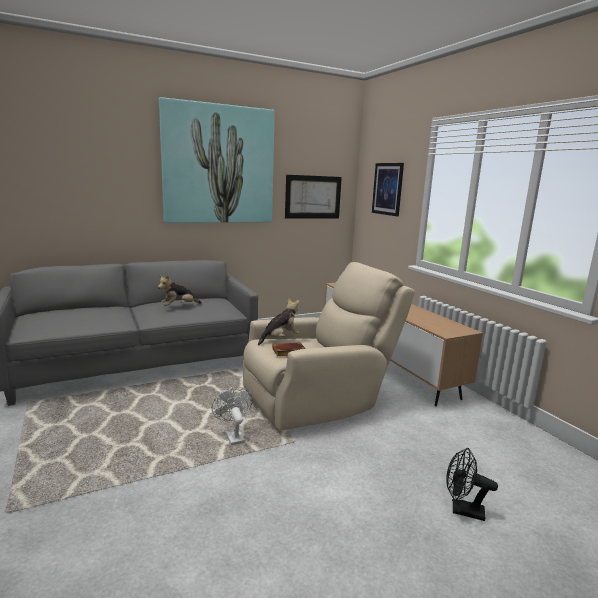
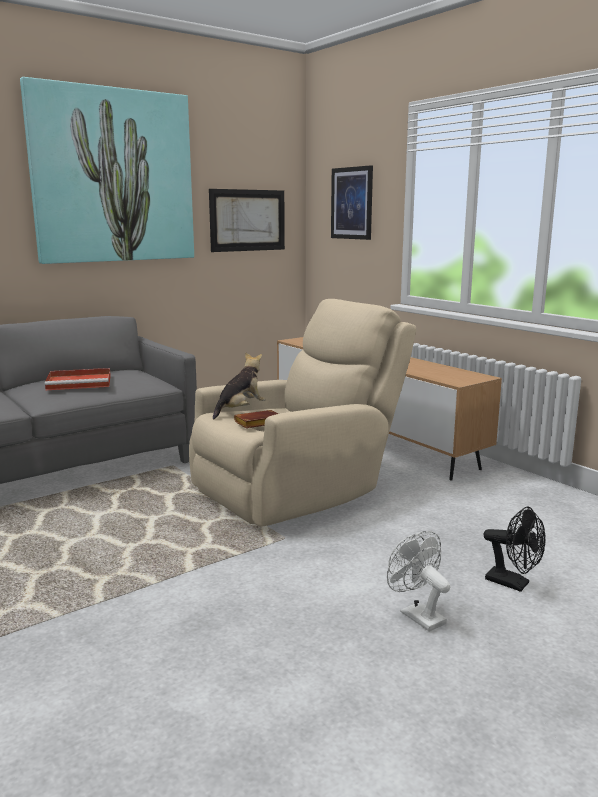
camera: 10 degrees left, 0 degrees up
(179, 306) = (80, 382): plush toy -> red tray
(233, 436) = (197, 542): white fan -> white fan (417, 615)
(462, 510) = (513, 583): black fan -> black fan turned 150 degrees counterclockwise

